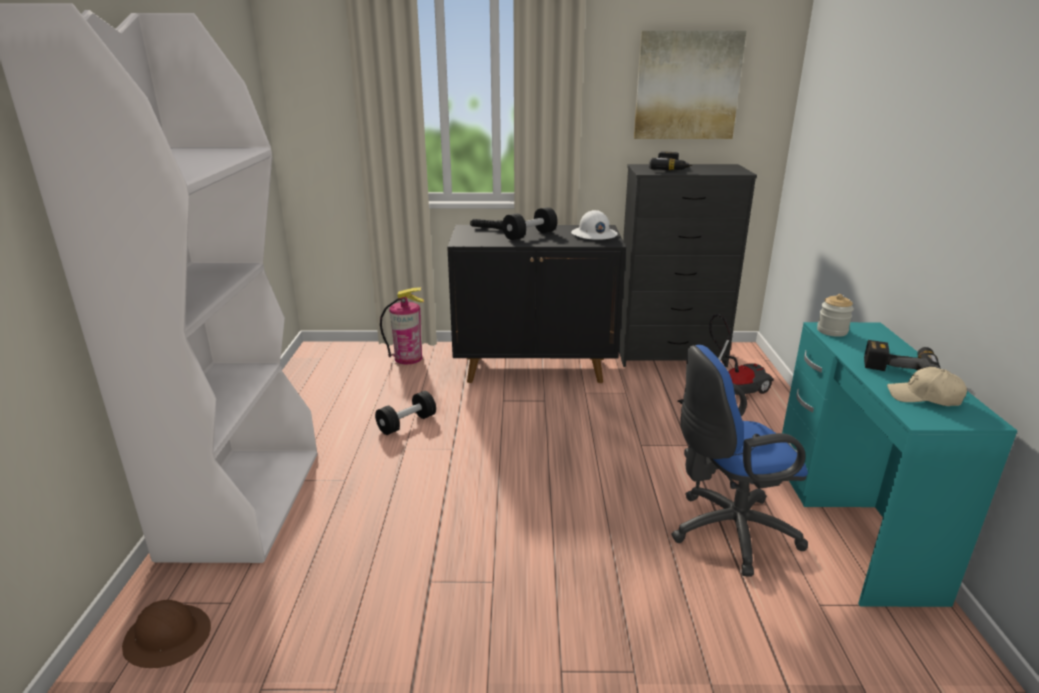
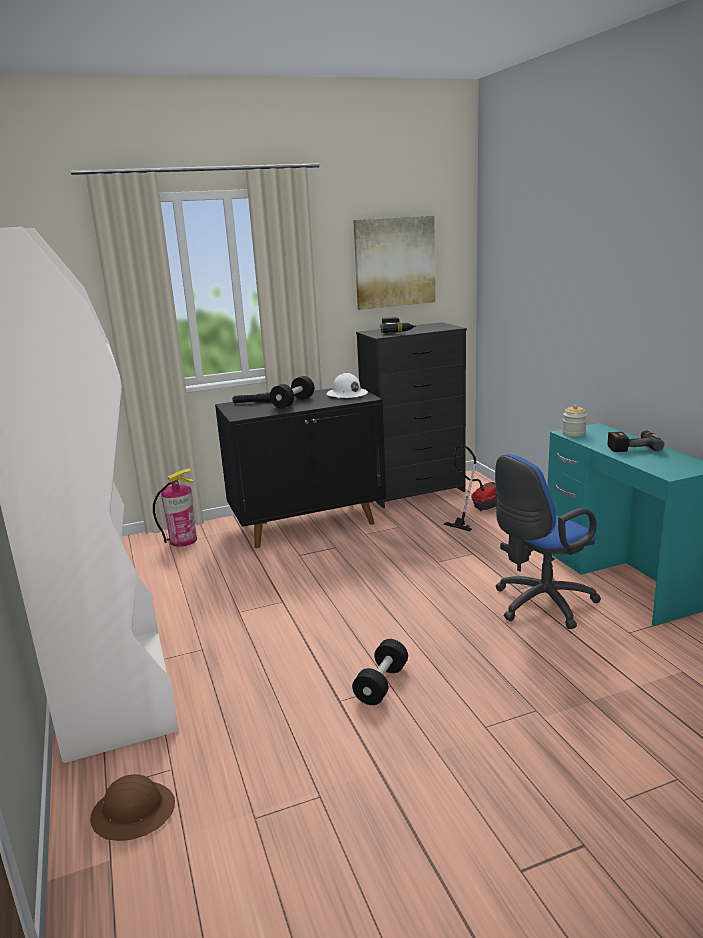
camera: 20 degrees left, 5 degrees down
(407, 423) = (225, 592): black dumbbell -> black dumbbell (381, 684)
(924, 397) = (662, 462): beige cap -> none

